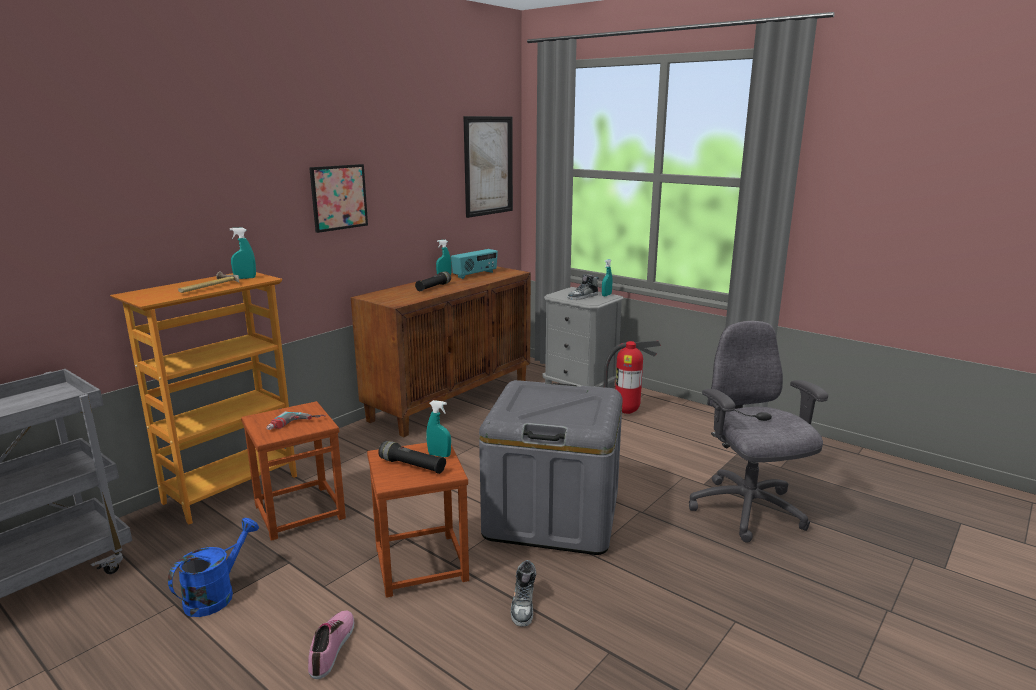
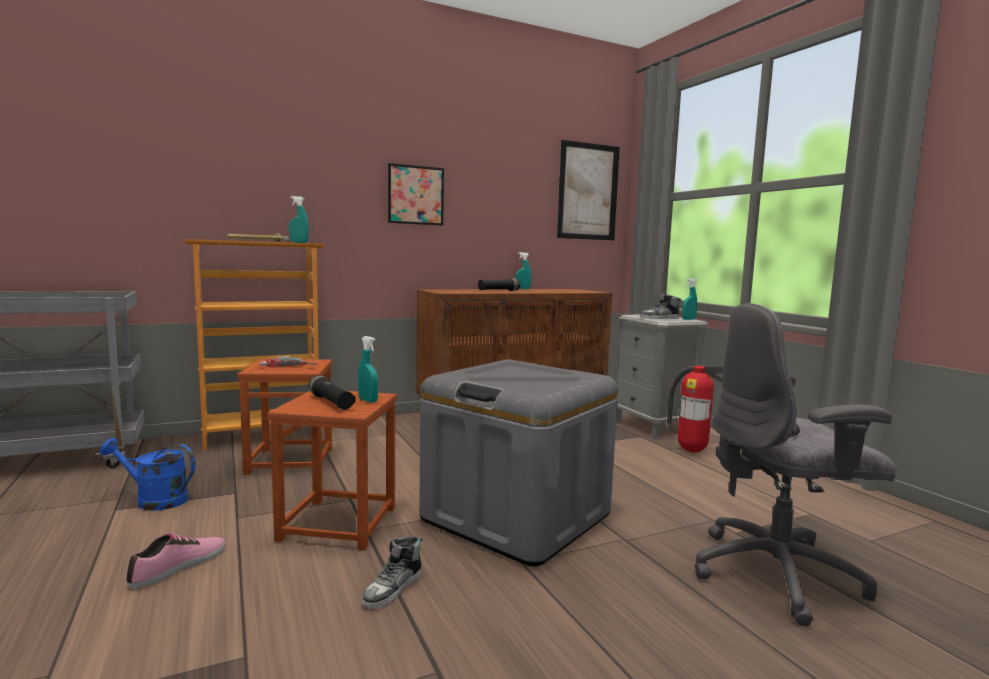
camera: 25 degrees right, 10 degrees down
(216, 594) = (154, 500): blue watering can -> blue watering can turned 135 degrees counterclockwise
(475, 275) = (553, 290): radio -> none
(747, 511) = (778, 575): grey office chair -> grey office chair turned 105 degrees counterclockwise

